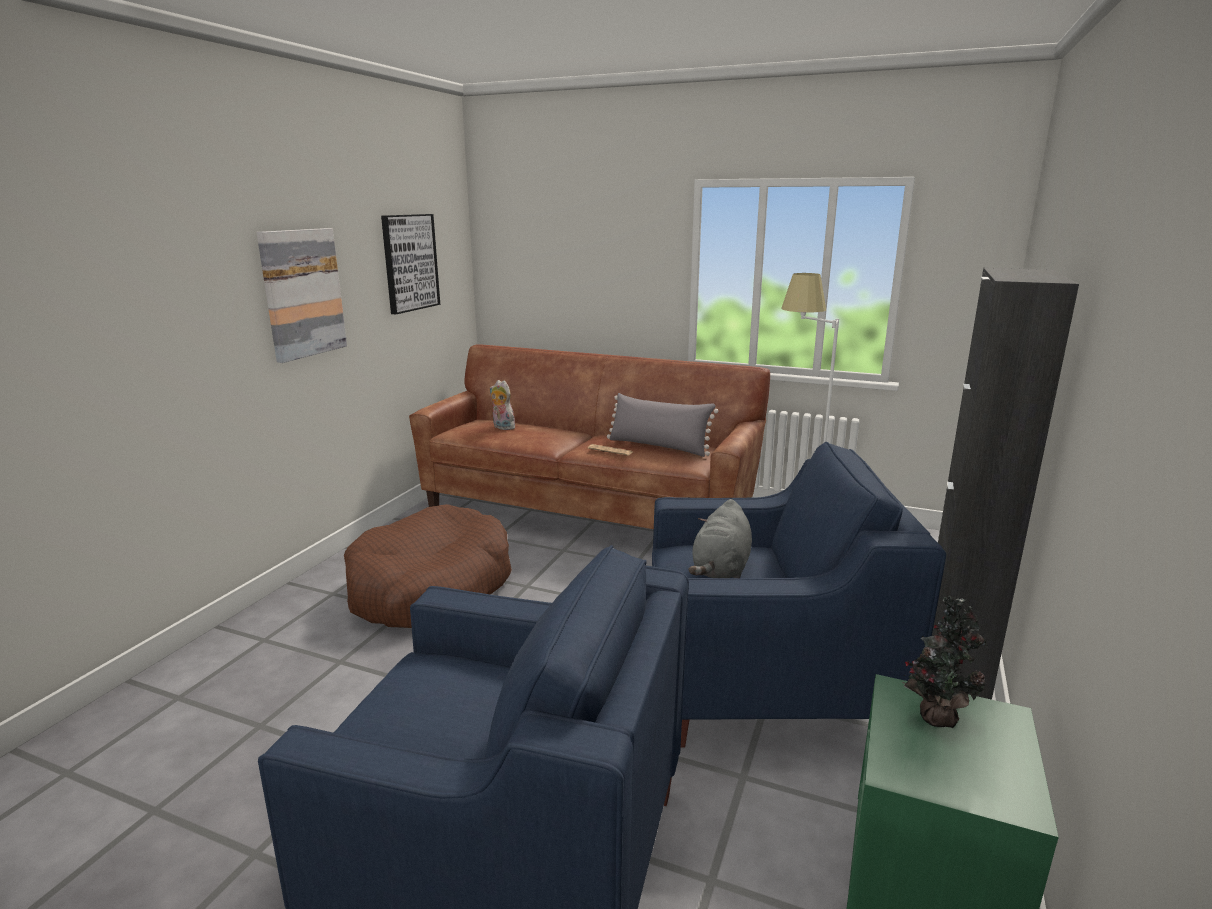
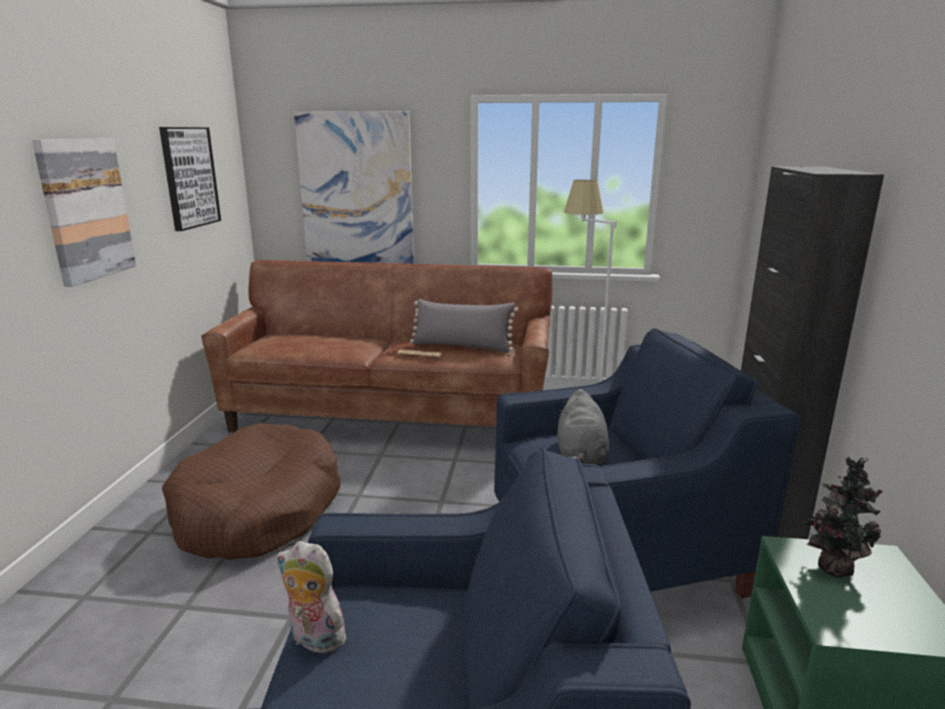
camera: 15 degrees left, 0 degrees up
(502, 427) = (300, 340): plush toy -> plush toy (314, 639)
(576, 279) = (356, 192): none -> picture

